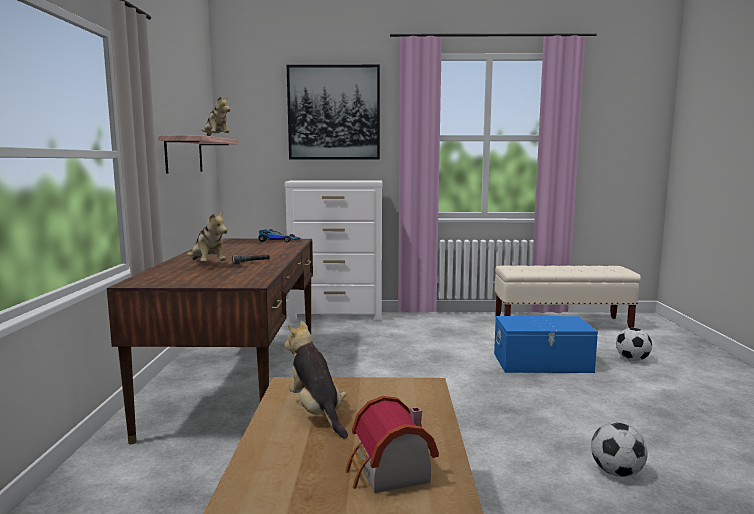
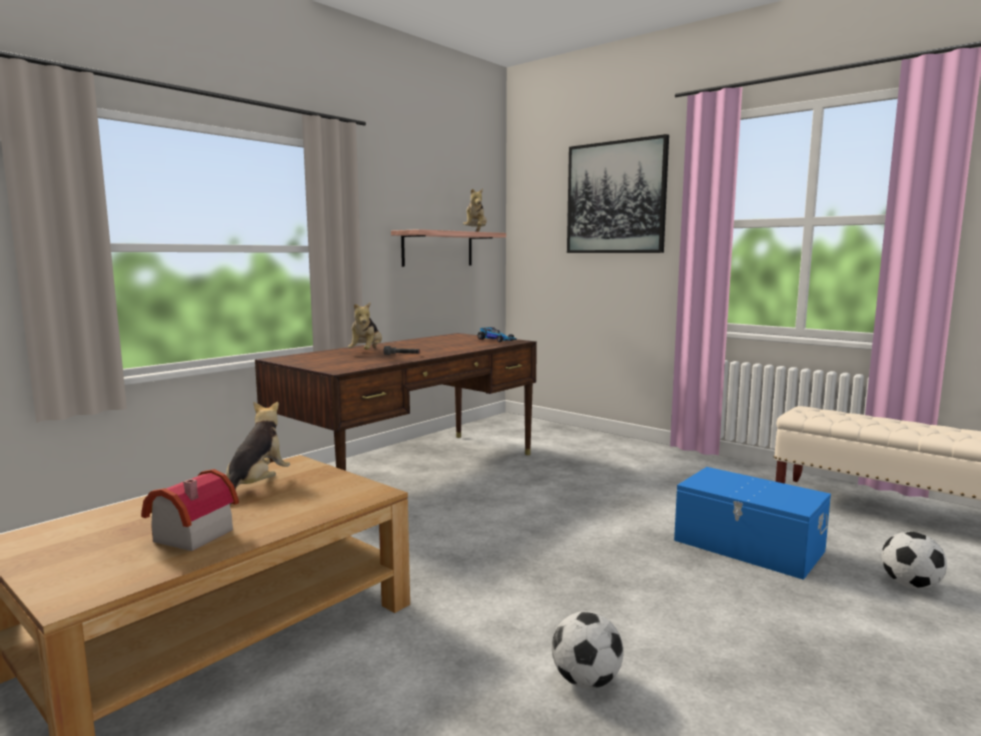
camera: 40 degrees right, 0 degrees up
(337, 316) = (599, 438): white dresser -> none

